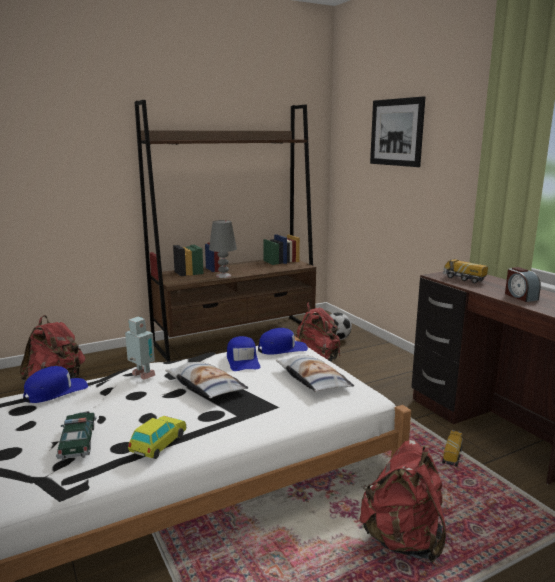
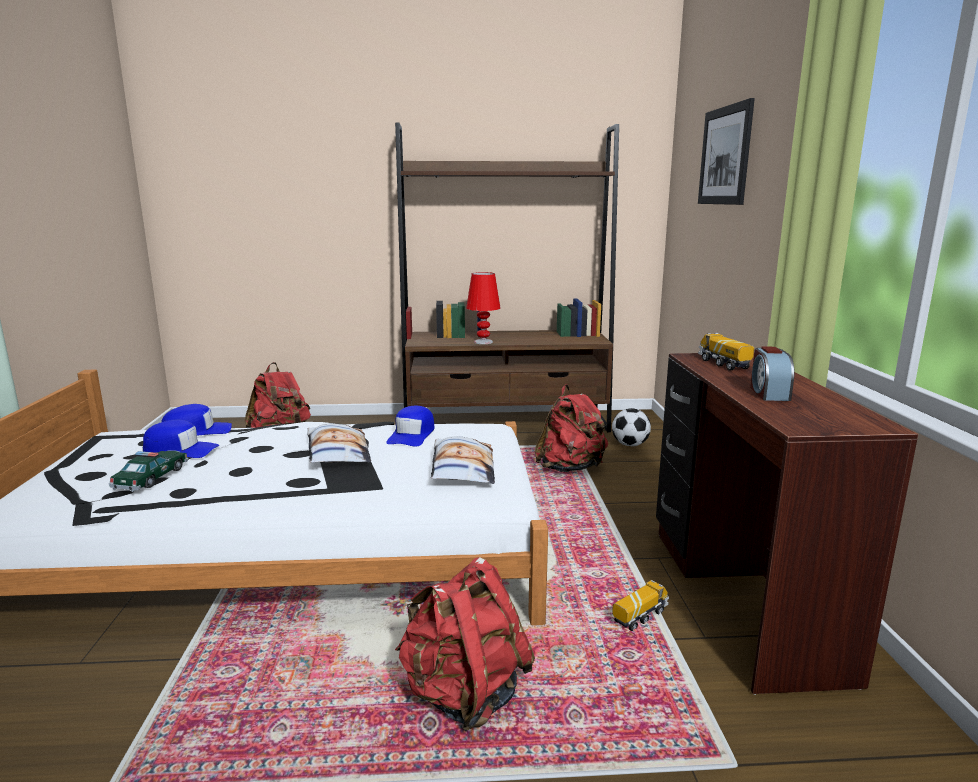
camera: 25 degrees right, 0 degrees up
(142, 376) = (288, 431): toy robot -> none
(158, 443) = (216, 496): toy car -> none
(223, 276) = (483, 342): grey table lamp -> red table lamp
(282, 348) = (473, 430): blue cap -> blue cap (180, 450)

